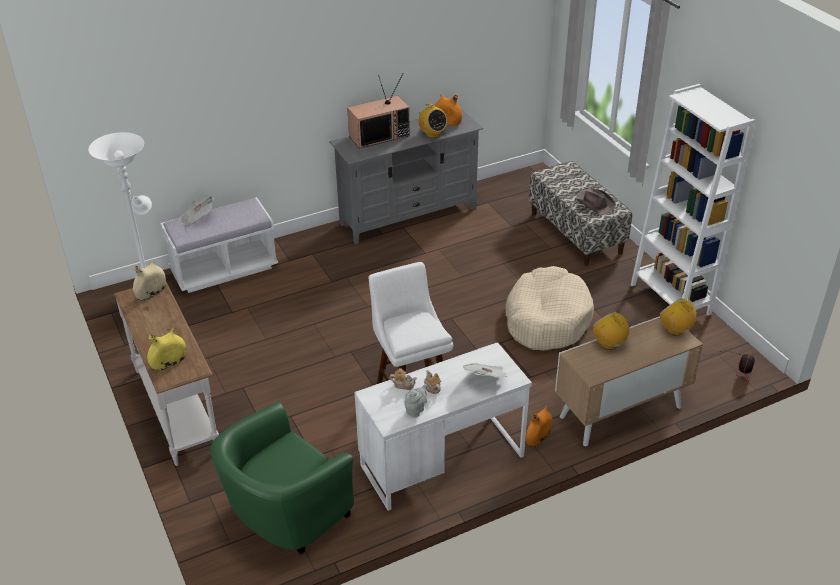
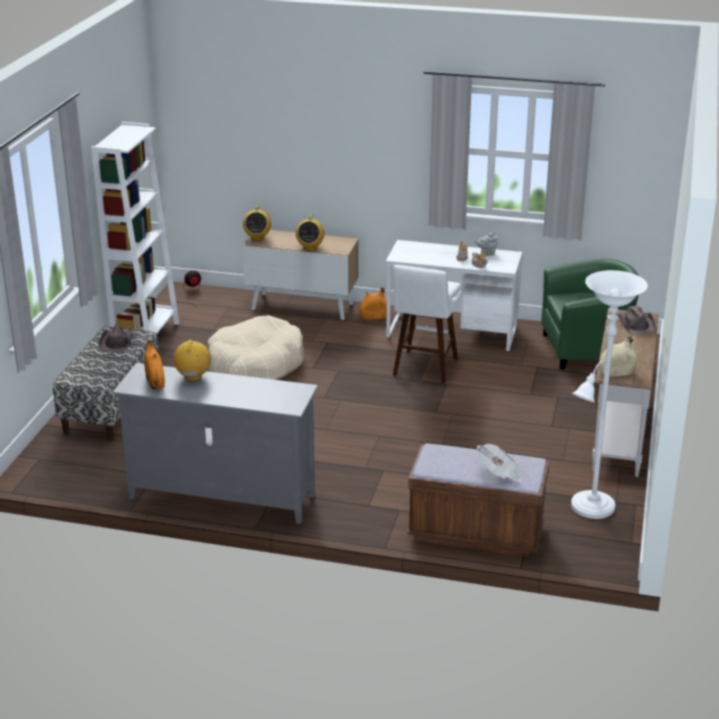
camera: 140 degrees left, 10 degrees down
(169, 362) = (636, 324): yellow vase -> brown hat
(224, 269) = (476, 533): white bench -> brown bench
(379, 135) = (243, 398): television -> none
(486, 378) = (422, 249): newspaper -> none

